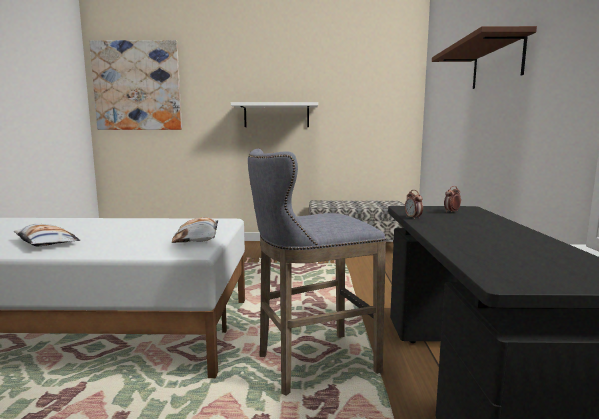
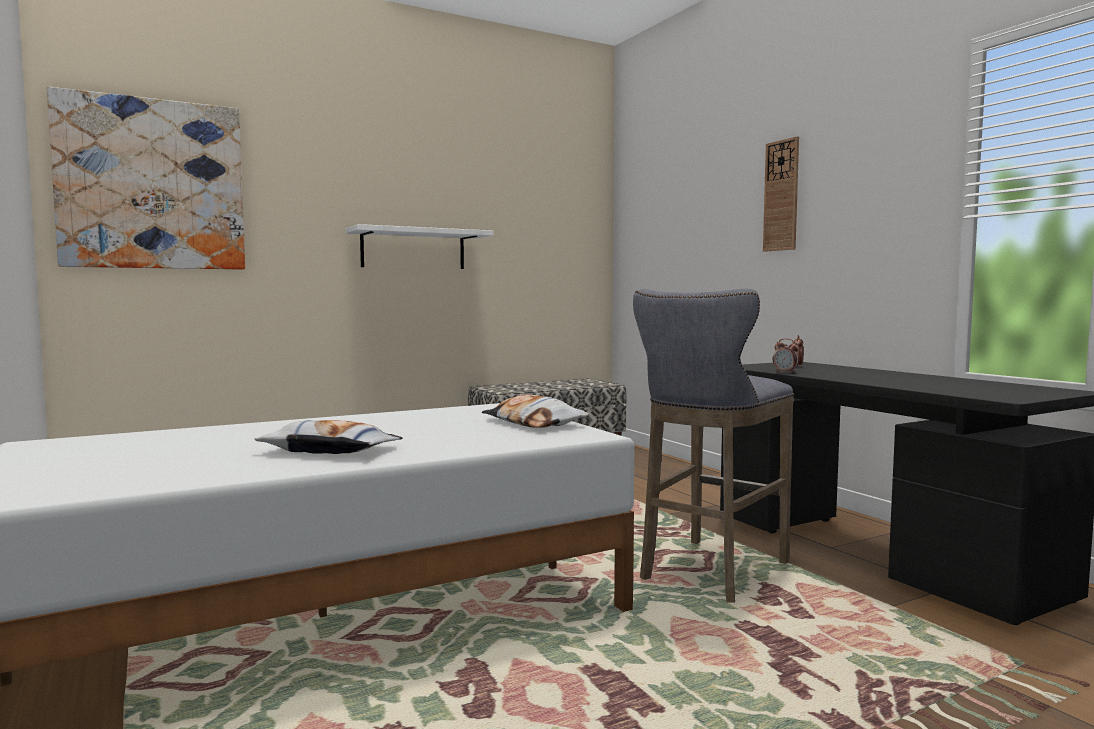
camera: 30 degrees left, 5 degrees down
(497, 63) = (781, 195): brown shelf -> wall clock

